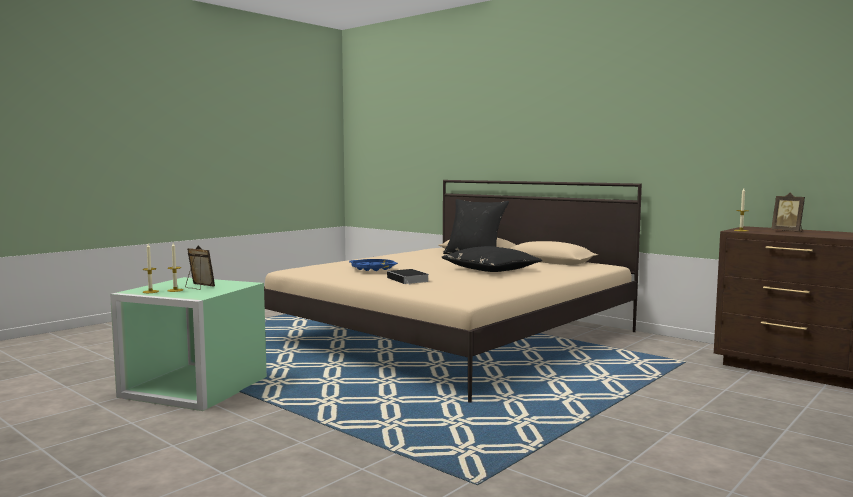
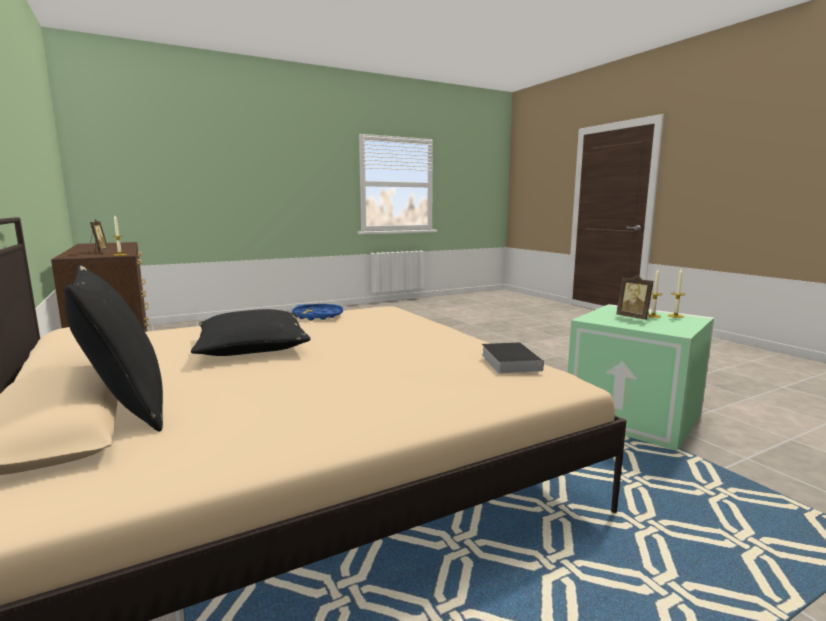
camera: 160 degrees left, 5 degrees up
(373, 268) = (422, 358): blue tray -> blue tray (318, 316)
(409, 280) = (398, 334): book -> book (509, 361)

